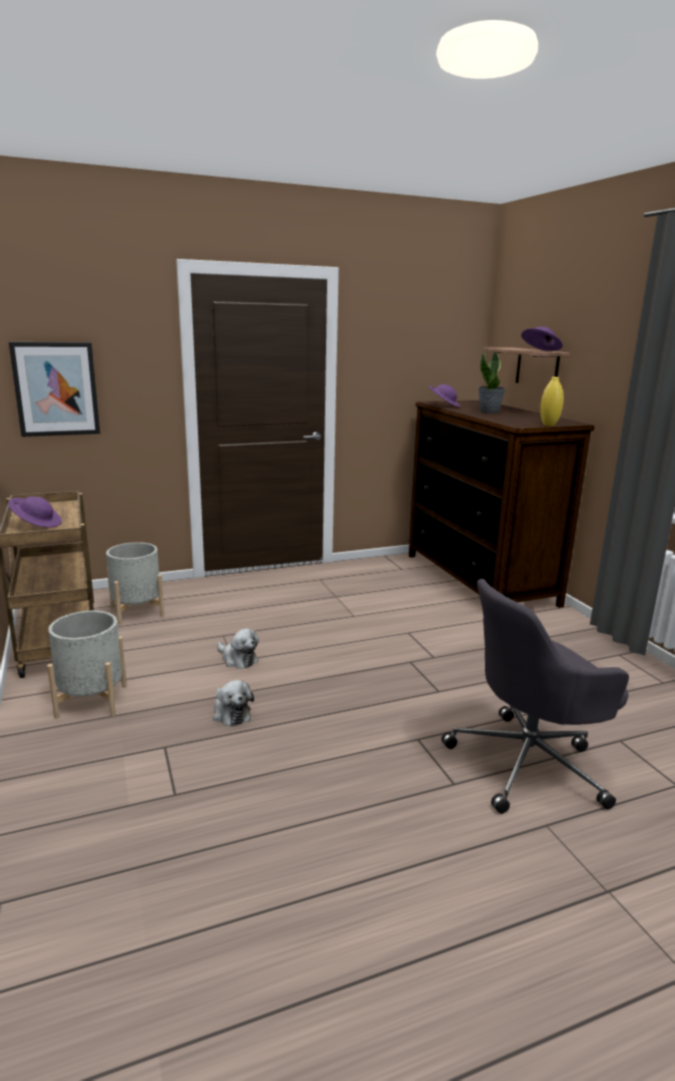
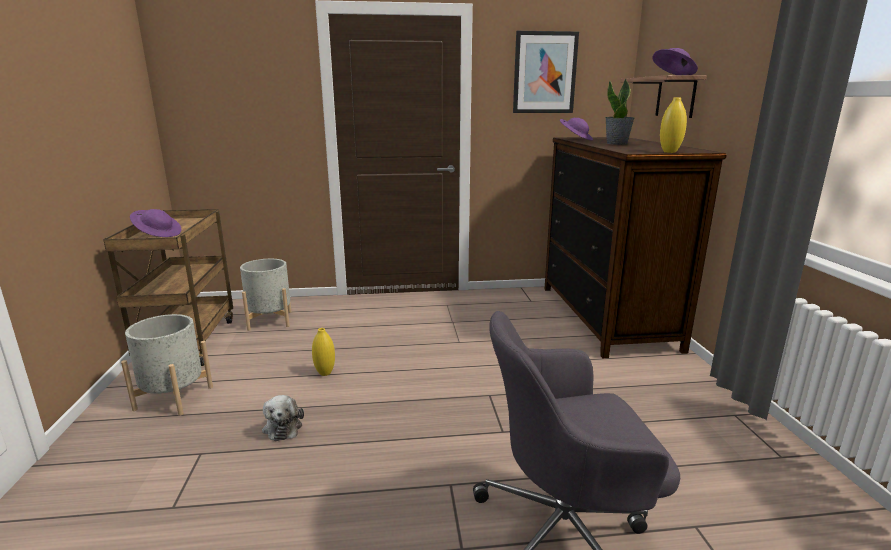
camera: 15 degrees right, 0 degrees up
(56, 389) = (213, 121): picture -> picture (544, 73)
(238, 659) = (325, 373): plush toy -> yellow vase

